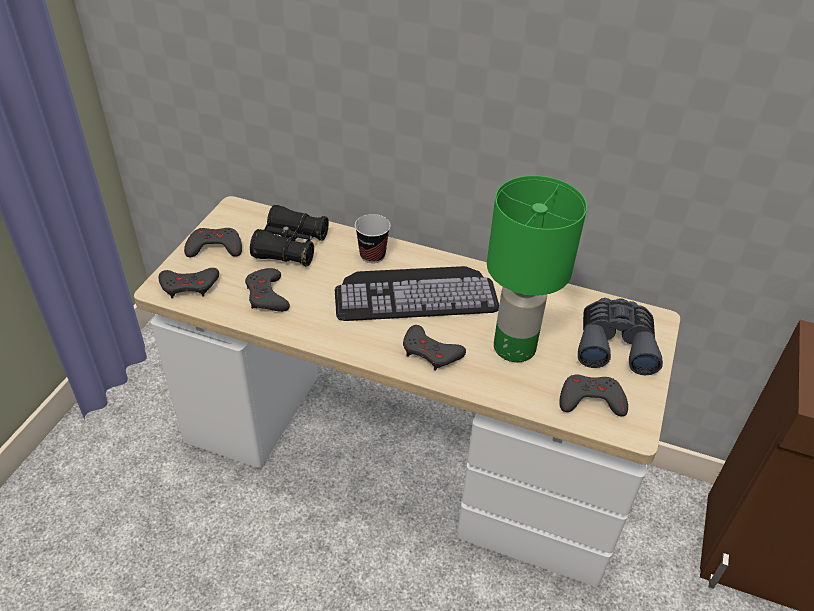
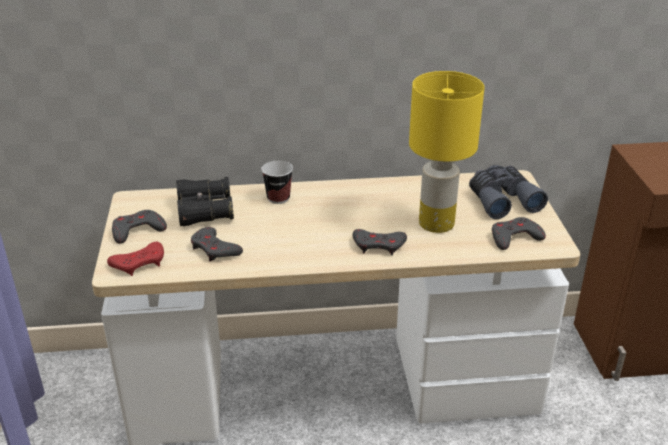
camera: 25 degrees left, 10 degrees down
(189, 286) = (139, 263): grey game controller -> red game controller
(416, 292) = (334, 211): keyboard -> none
(514, 347) = (435, 223): green table lamp -> yellow table lamp

